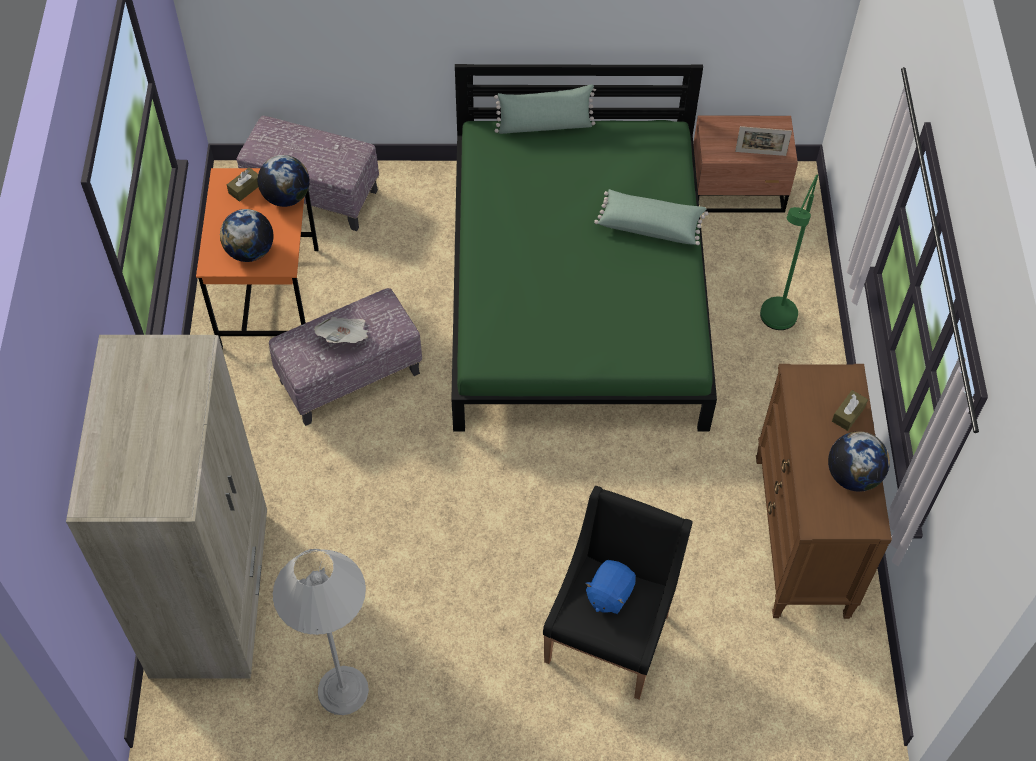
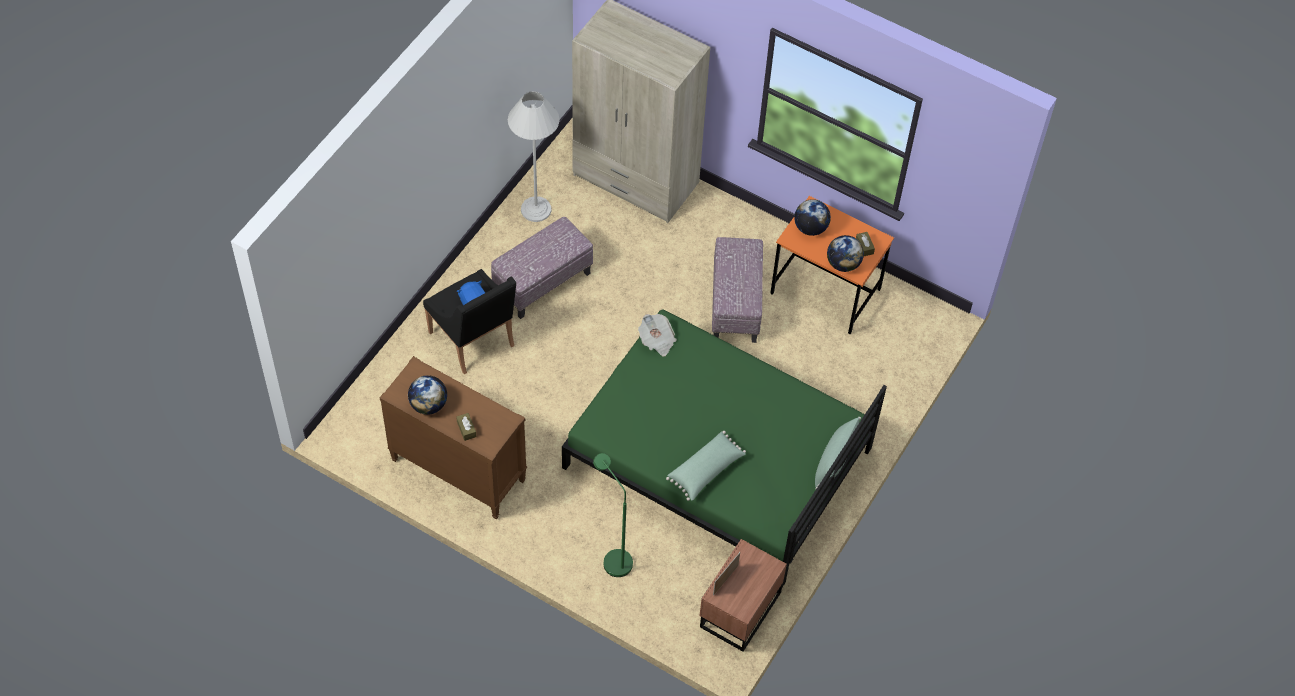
camera: 120 degrees right, 0 degrees up
(312, 196) = (899, 352): ottoman -> ottoman (542, 281)
(345, 338) = (735, 273): newspaper -> newspaper (657, 340)

